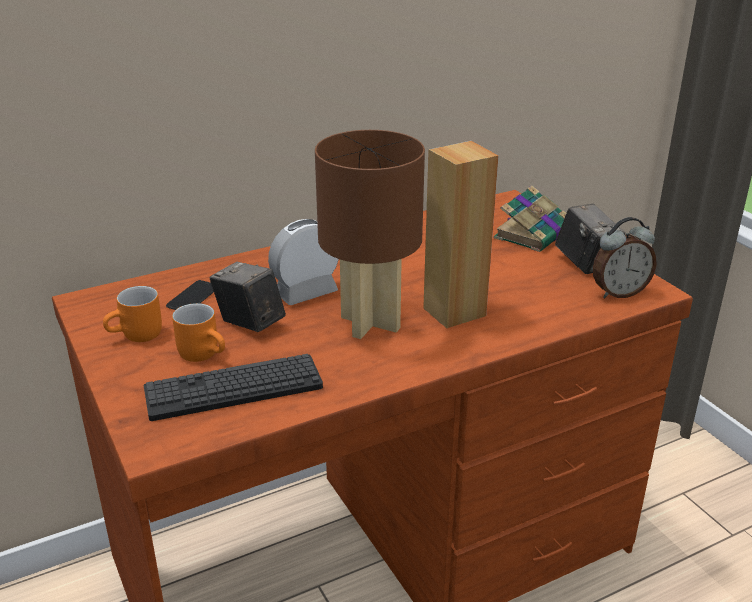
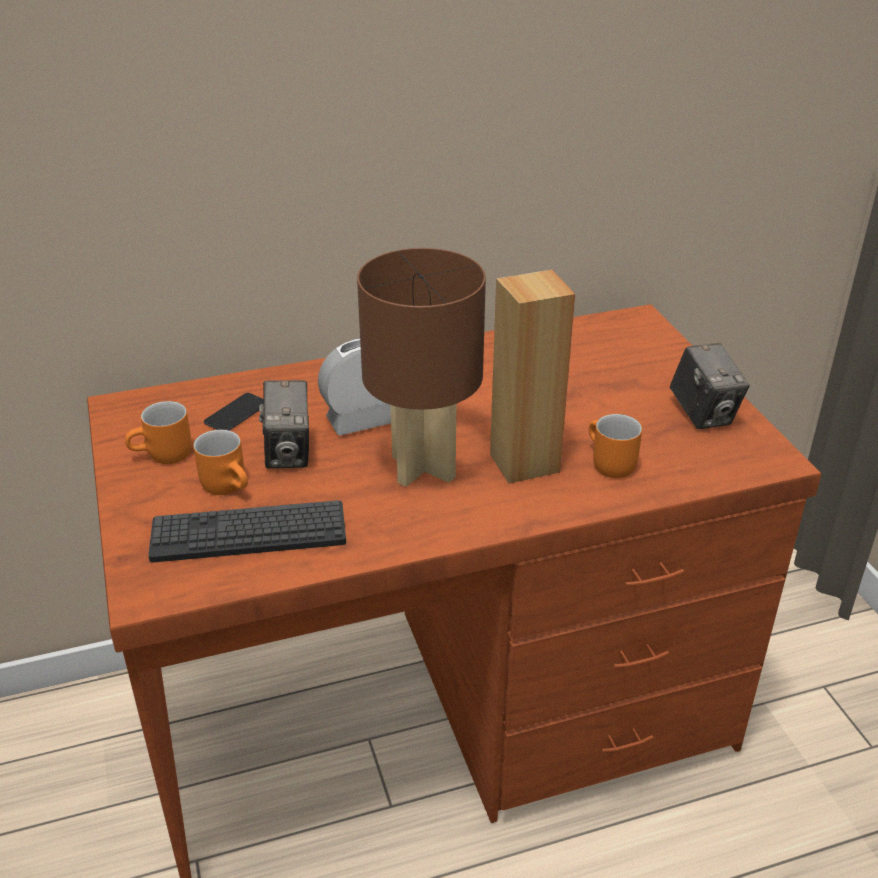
camera: 10 degrees right, 5 degrees up
(250, 323) = (289, 453): camera -> camera turned 150 degrees counterclockwise
(522, 306) = (606, 464): none -> orange mug
(533, 233) = (653, 366): book -> none
(618, 292) = (730, 458): alarm clock -> none

